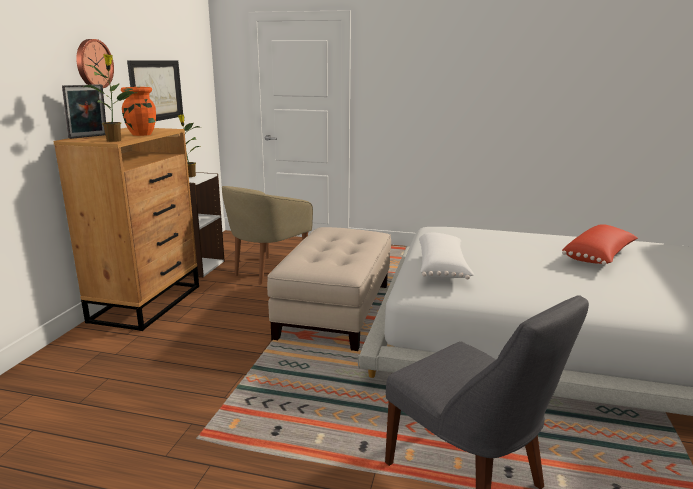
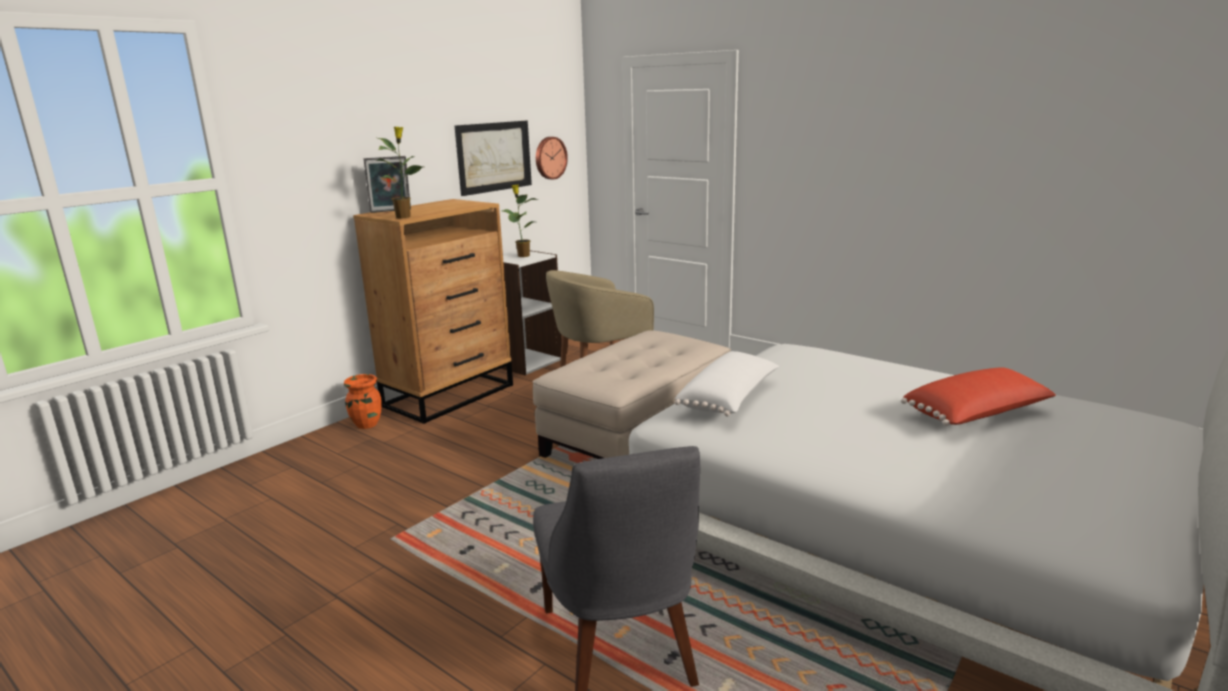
camera: 25 degrees right, 0 degrees up
(93, 64) = (409, 132): wall clock -> wall clock (549, 158)
(141, 134) = (442, 209): orange vase -> orange vase (366, 424)

